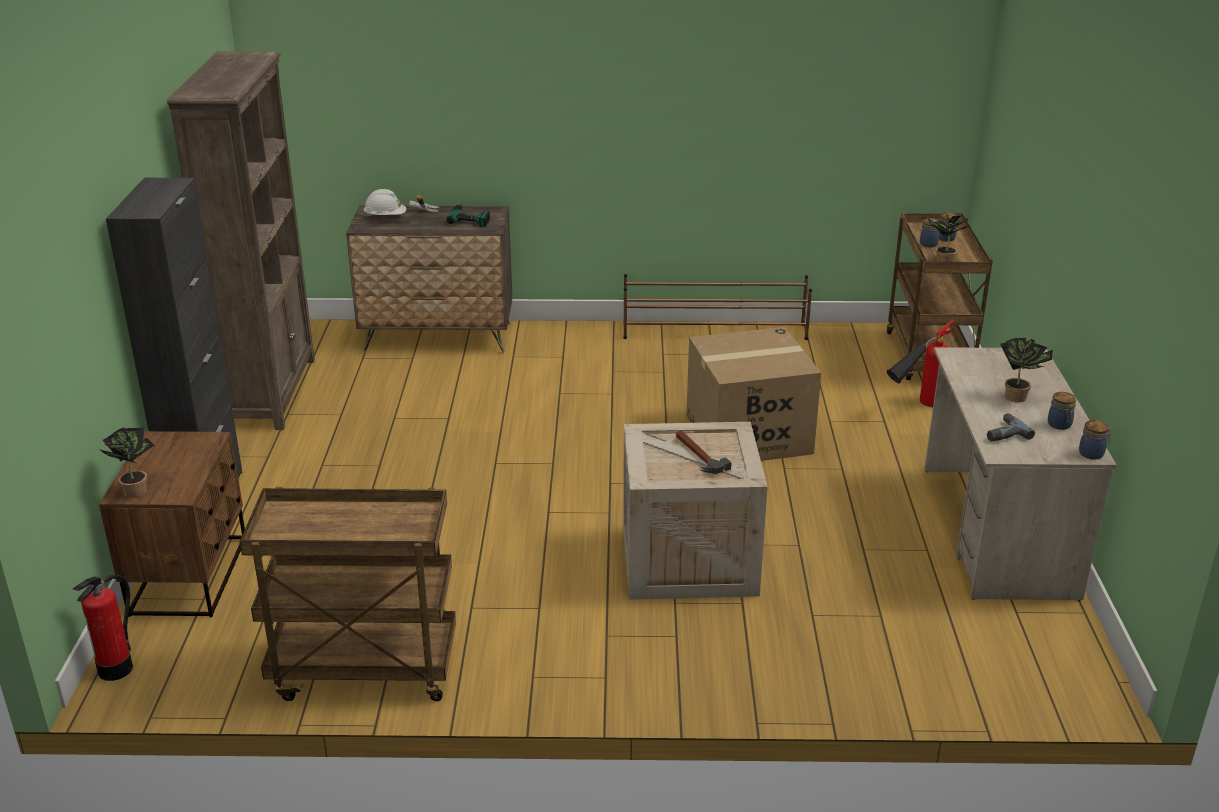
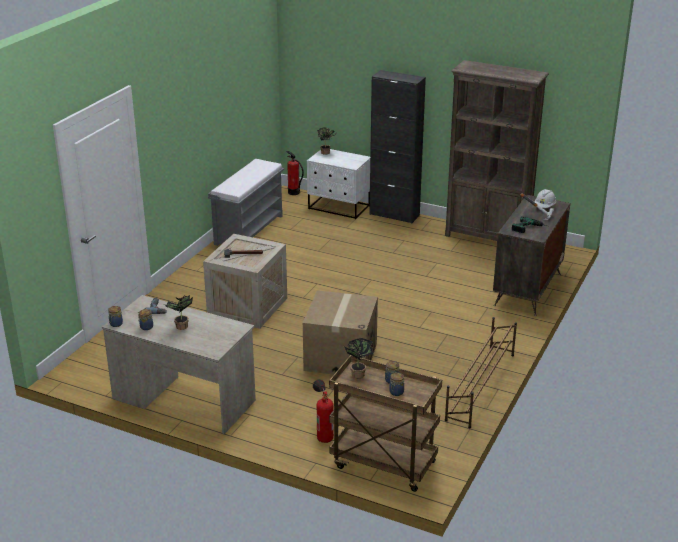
camera: 115 degrees right, 0 degrees up
(191, 575) = (339, 207): brown nightstand -> white nightstand
(363, 671) = (249, 229): brown cart -> grey bench

